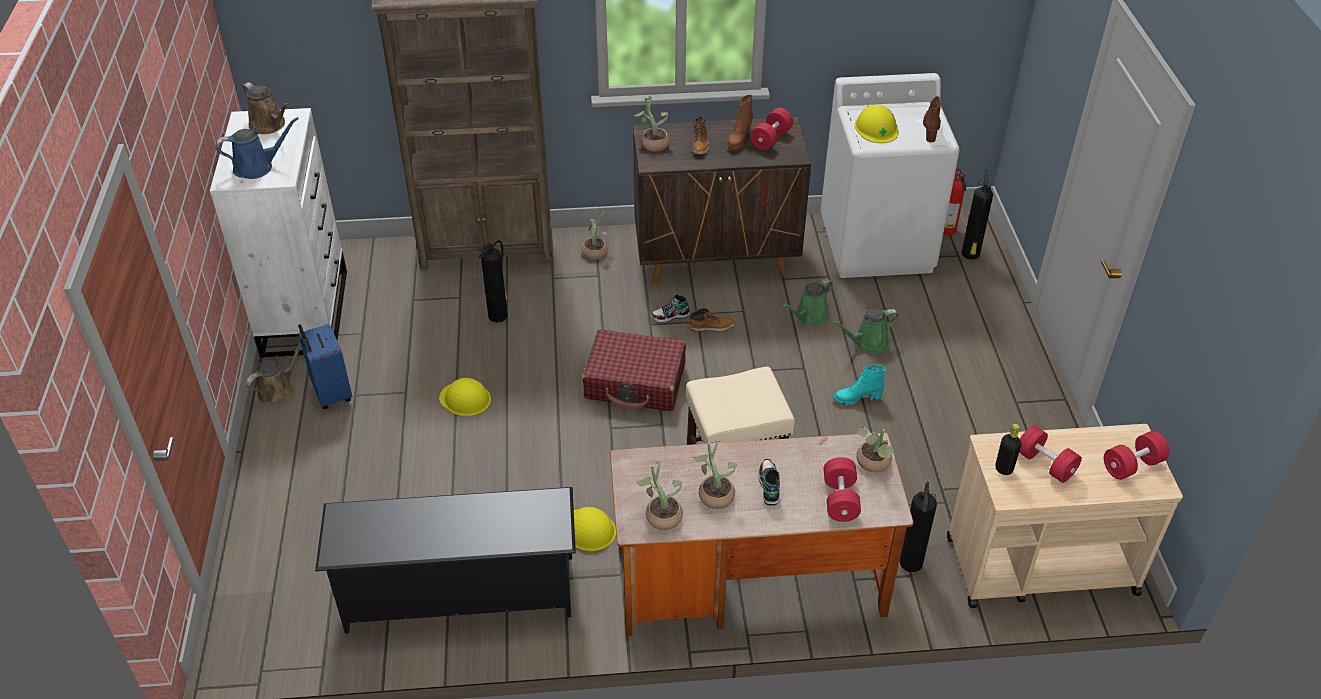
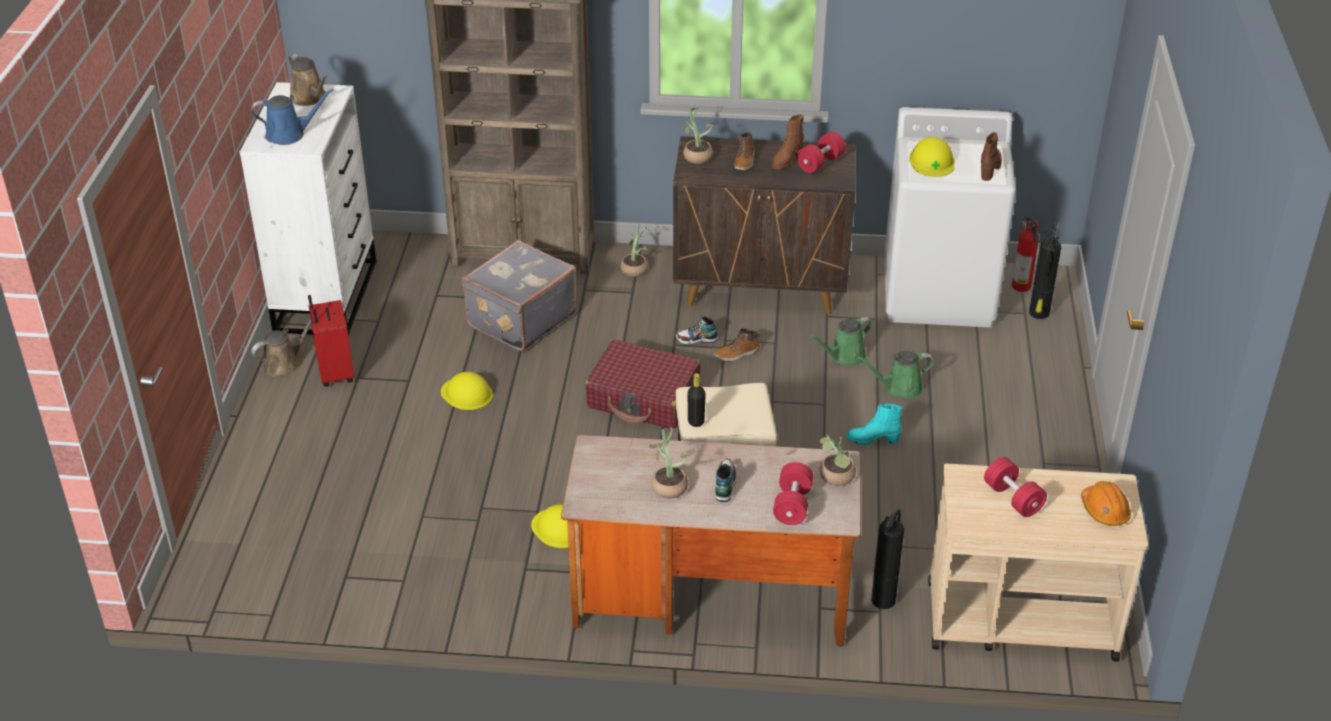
camera: 10 degrees right, 5 degrees down
(331, 394) = (334, 374): blue suitcase -> red suitcase
(459, 594) = (418, 569): black shoe rack -> none
(498, 315) = (519, 319): fire extinguisher -> grey suitcase
(661, 514) = (610, 496): potted plant -> none
(711, 326) = (737, 354): boot -> boot turned 150 degrees clockwise
(1004, 469) = (968, 497): black bottle -> black bottle (696, 421)
(1132, 465) = (1104, 510): red dumbbell -> orange hard hat

